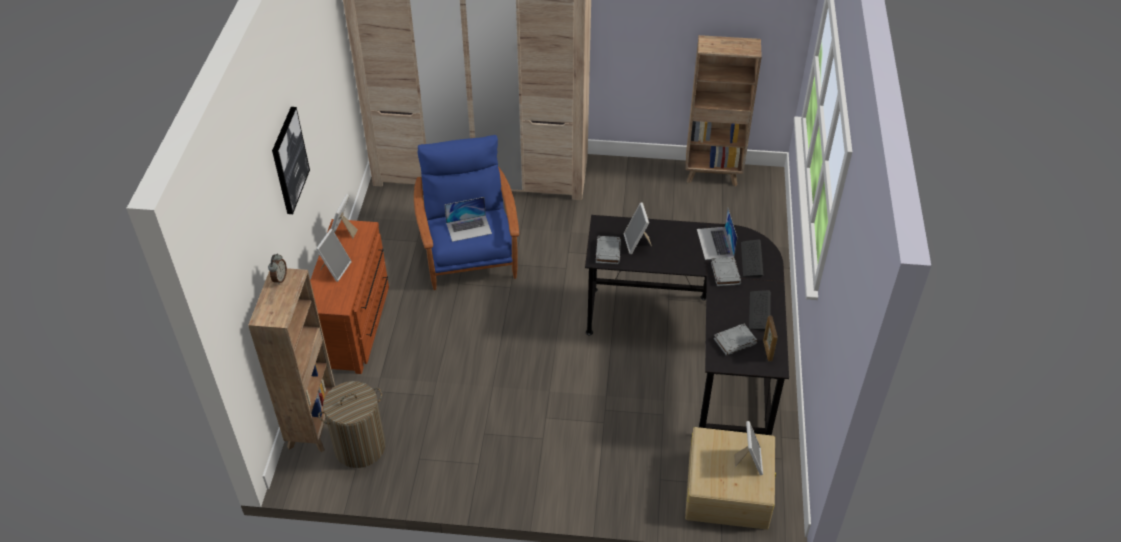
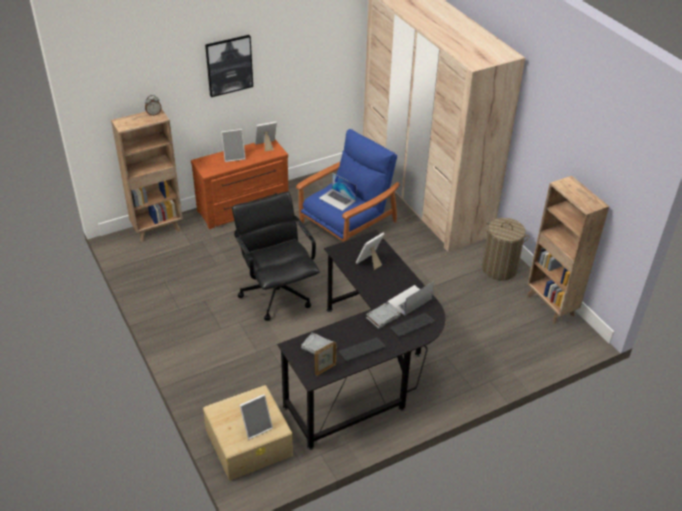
camera: 55 degrees right, 5 degrees down
(360, 447) = (155, 255): laundry basket -> laundry basket (499, 269)
(527, 363) = (277, 293): none -> black office chair
(608, 251) = (348, 252): grey book -> none

